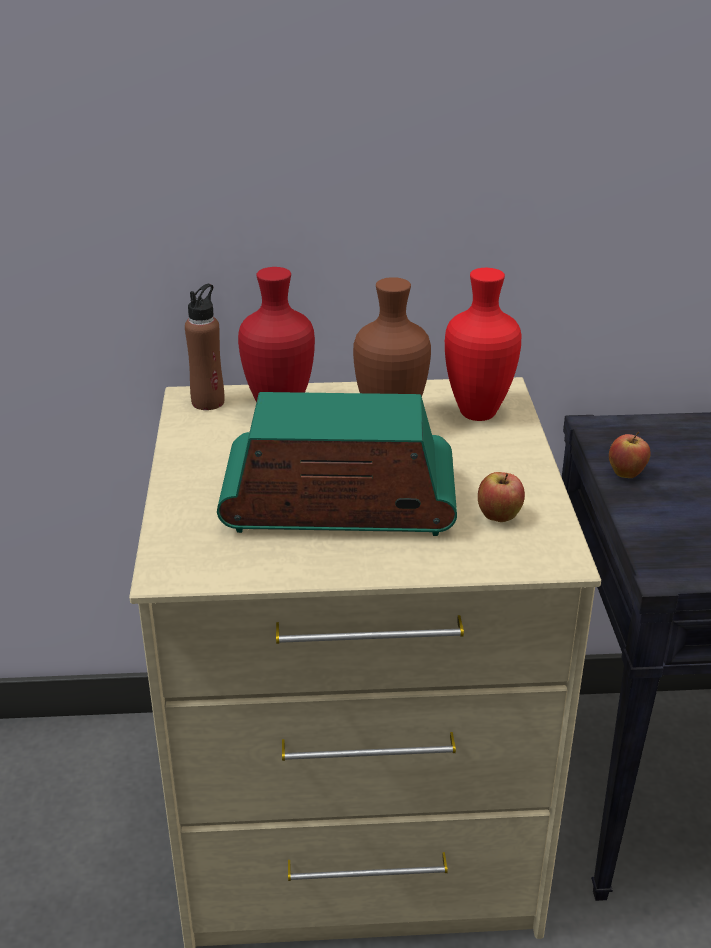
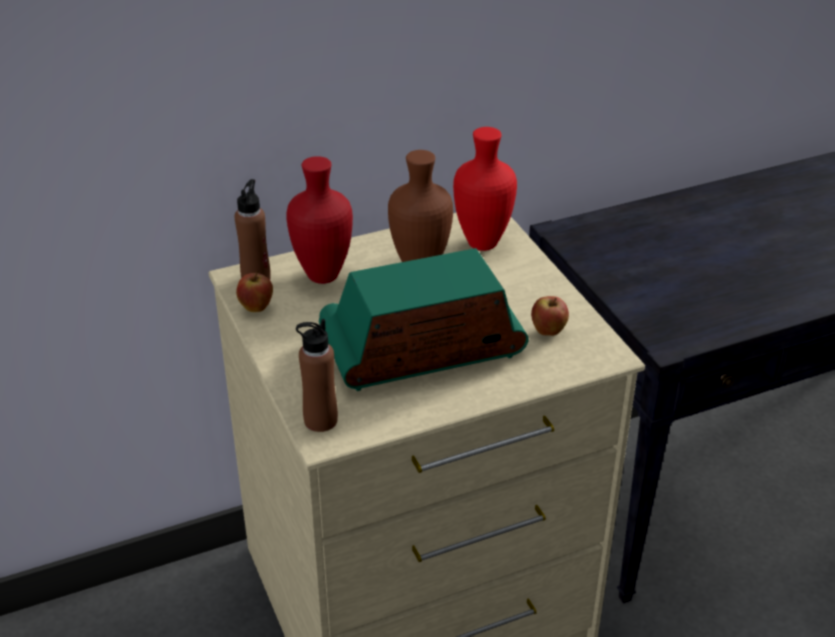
camera: 20 degrees left, 5 degrees up
(177, 553) = (320, 420): none -> brown bottle
(626, 474) = (601, 268): apple -> apple (256, 308)

